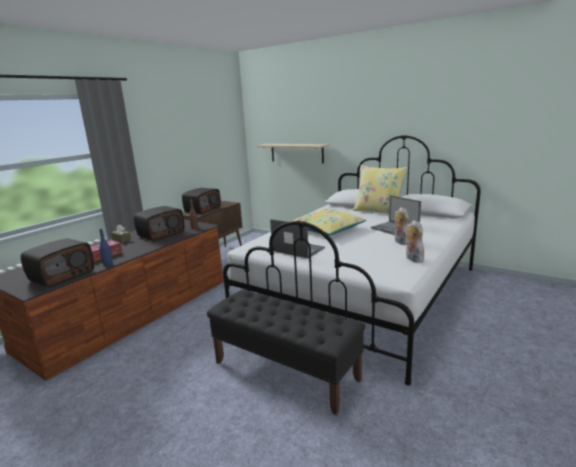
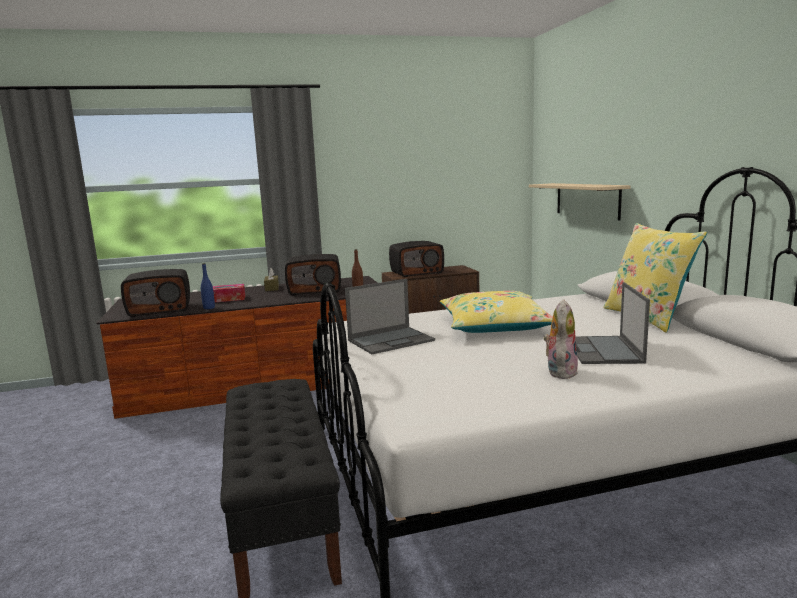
camera: 40 degrees right, 5 degrees down
(297, 249) = (391, 340): laptop -> laptop turned 75 degrees clockwise
(412, 259) = (511, 402): plush toy -> none

